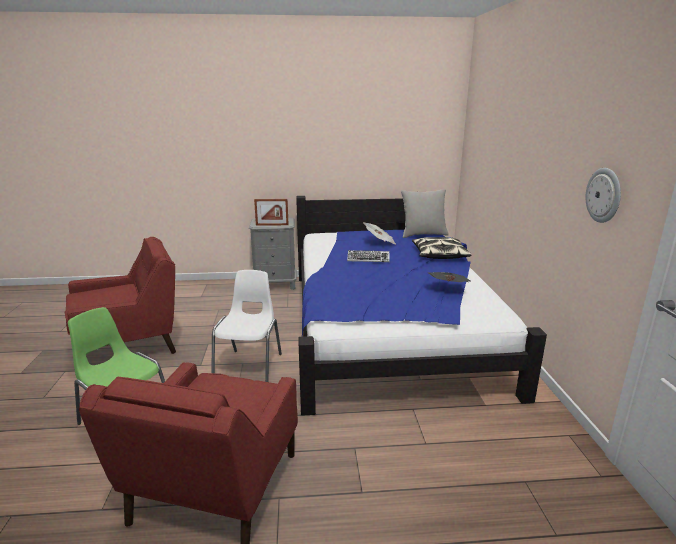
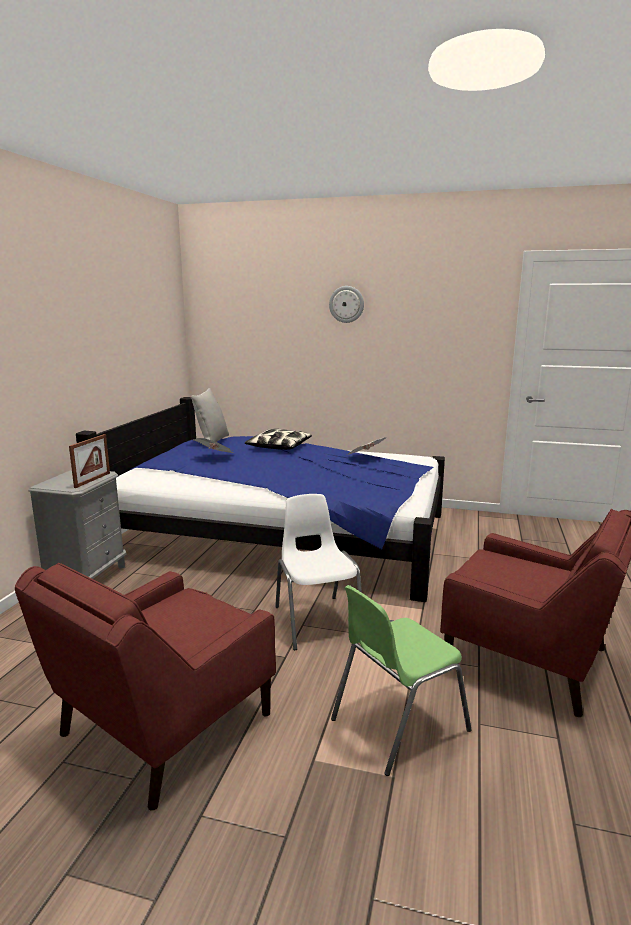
camera: 70 degrees left, 5 degrees down
(131, 345) = (163, 727): red armchair -> red armchair turned 135 degrees counterclockwise
(250, 368) = (317, 621): white chair -> white chair turned 45 degrees clockwise
(368, 259) = (264, 467): keyboard -> none
(604, 195) = (453, 349): wall clock -> wall clock (346, 304)

